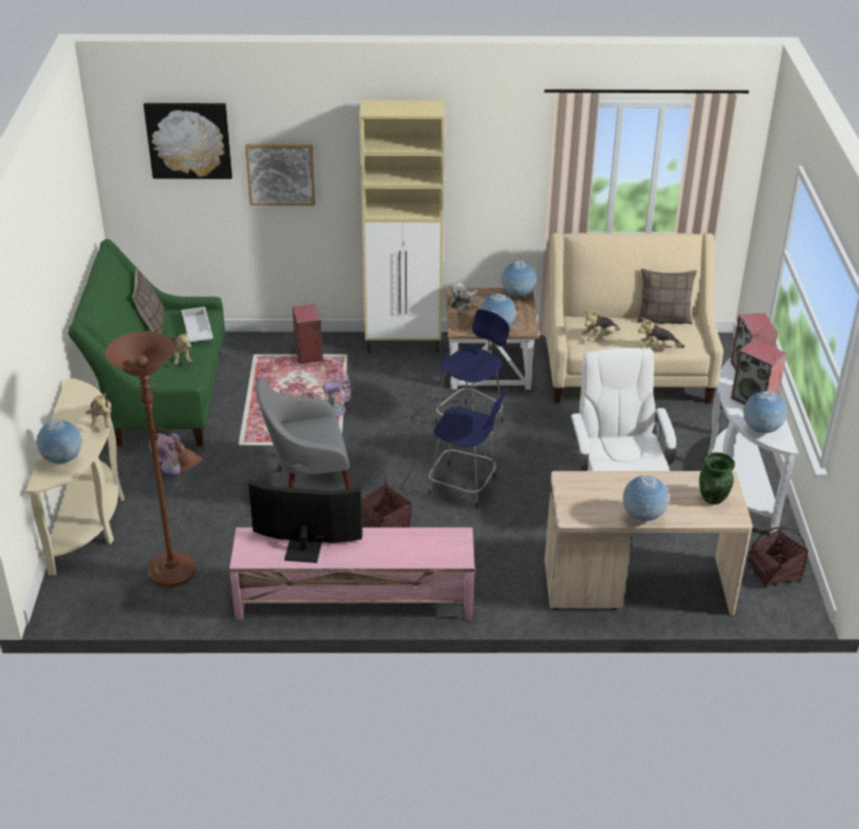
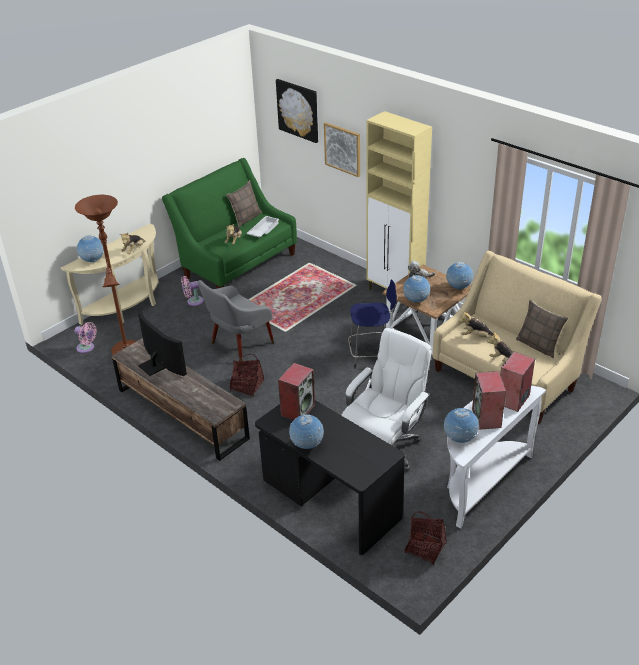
camera: 45 degrees right, 0 degrees up
(307, 487) = (239, 345): grey armchair -> grey armchair turned 75 degrees counterclockwise
(308, 354) = (336, 275): speaker -> speaker (298, 410)
(336, 410) = (309, 312): pink fan -> pink fan (87, 348)
(353, 598) = (181, 413): pink tv stand -> brown tv stand
(465, 486) = (316, 389): blue stool -> none
(637, 586) = (330, 501): beige desk -> black desk
(713, 498) = (365, 460): green vase -> none

